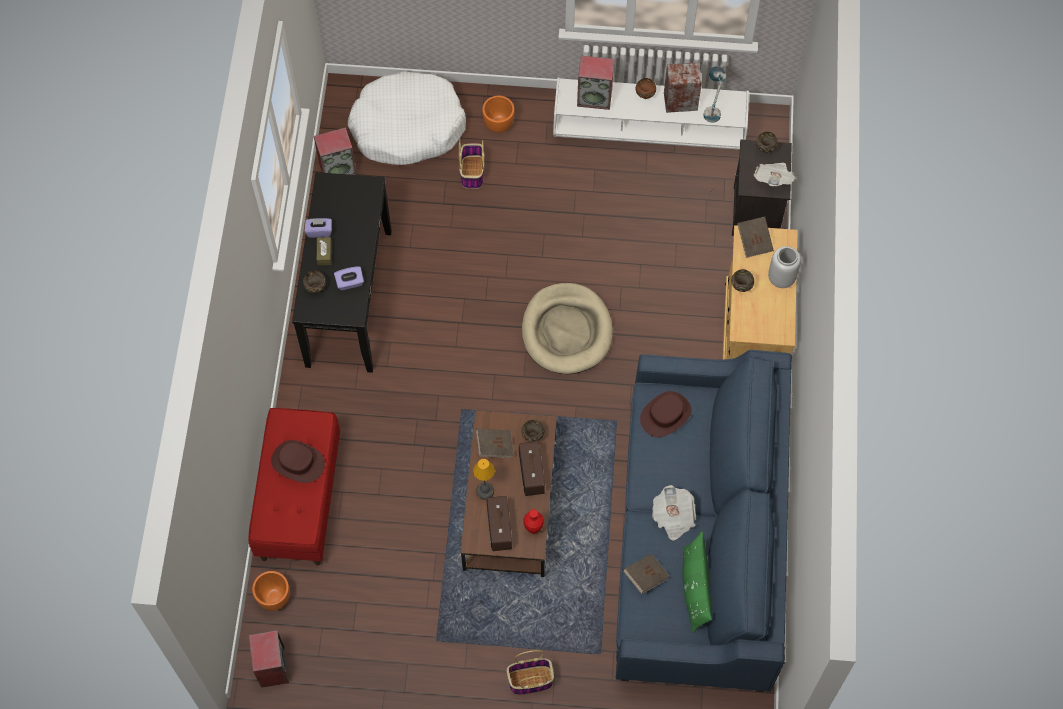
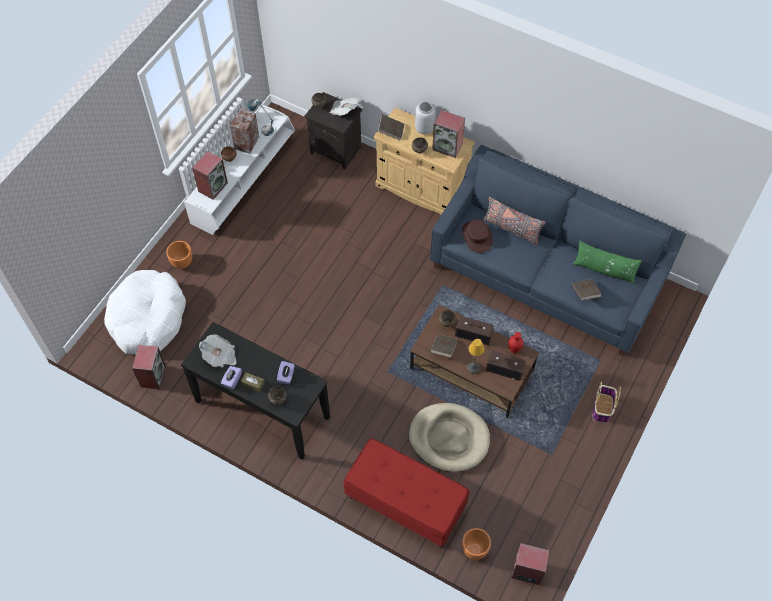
camera: 65 degrees left, 5 degrees down
(297, 462) = (398, 477): brown hat -> none
(472, 172) = (209, 293): basket -> none
(567, 331) = (362, 286): beige dog bed -> beige dog bed (449, 438)
(673, 517) = (550, 262): newspaper -> newspaper (220, 356)
(701, 452) = (511, 229): none -> grey pillow
(768, 317) = (448, 146): none -> speaker

